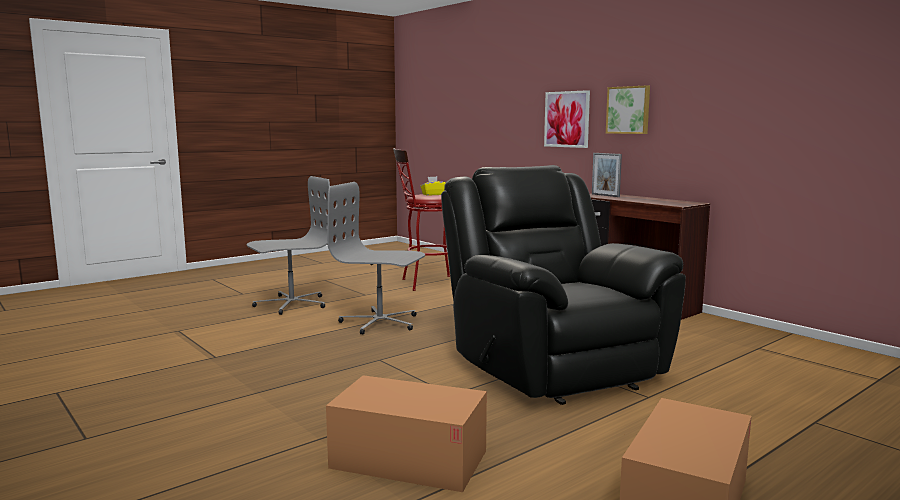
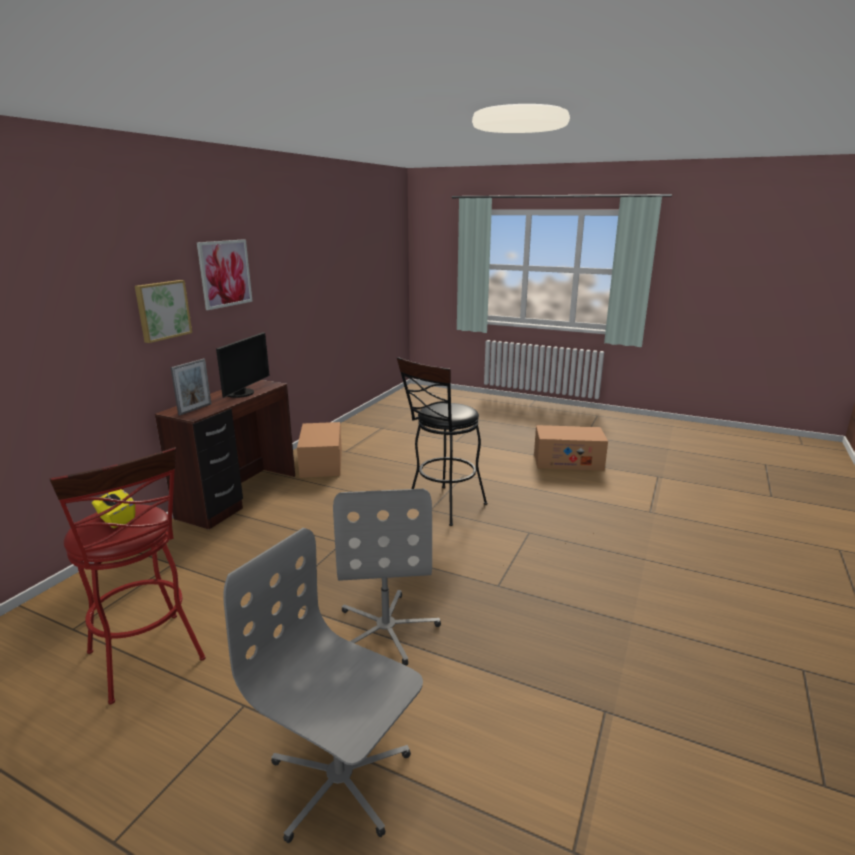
camera: 115 degrees left, 10 degrees up
(409, 459) = (622, 523): cardboard box -> cardboard box (321, 462)
(551, 367) = (442, 507): black armchair -> black stool
(567, 119) = (76, 338): picture -> picture (225, 273)
(648, 200) = (243, 393): none -> monitor

